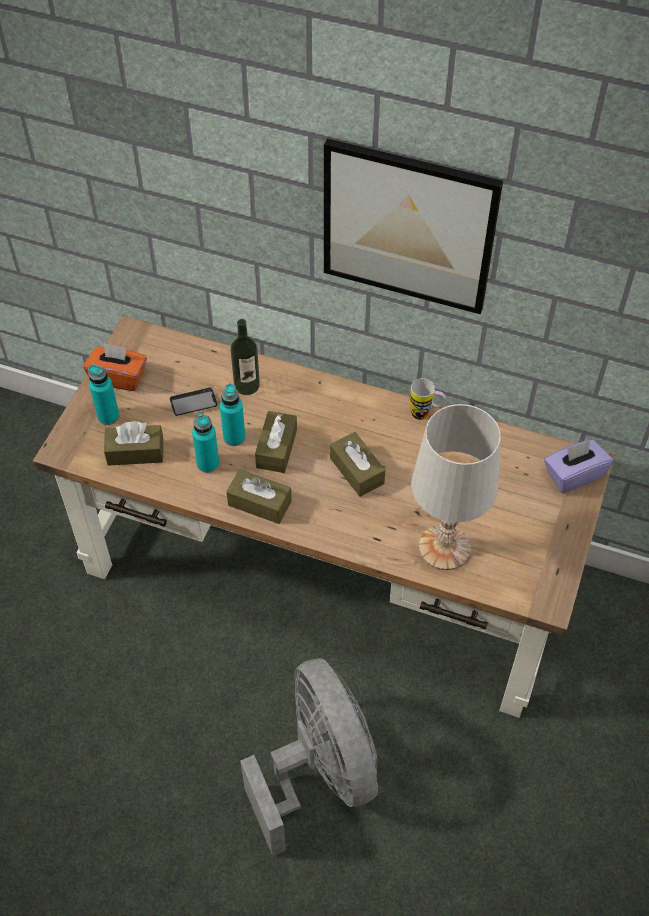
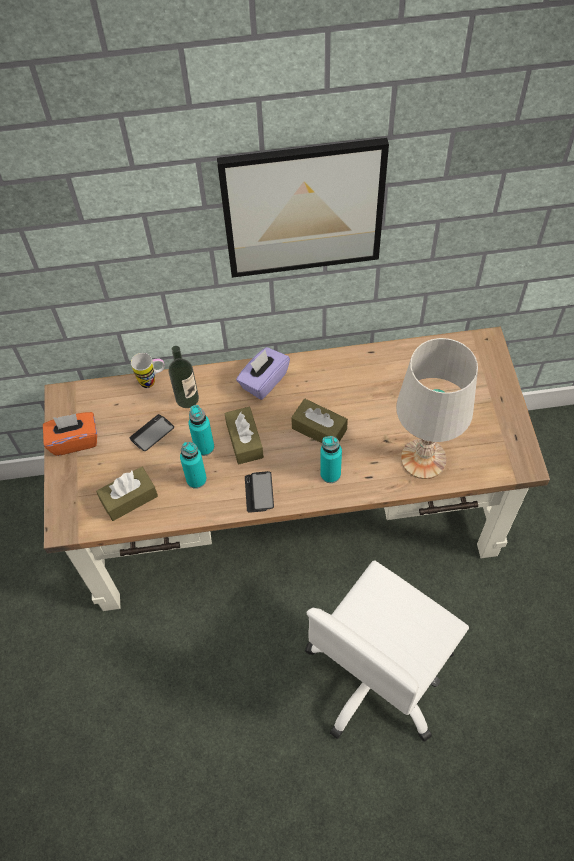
camera: 25 degrees left, 5 degrees up
(108, 416) = (86, 478): turquoise bottle -> turquoise bottle (330, 474)
(259, 503) = (259, 492): brown tissue box -> phone
(319, 772) = (379, 674): grey fan -> white office chair
(425, 414) = (343, 358): mug -> mug (152, 381)
(573, 475) = (481, 356): purple tissue box -> purple tissue box (263, 381)

